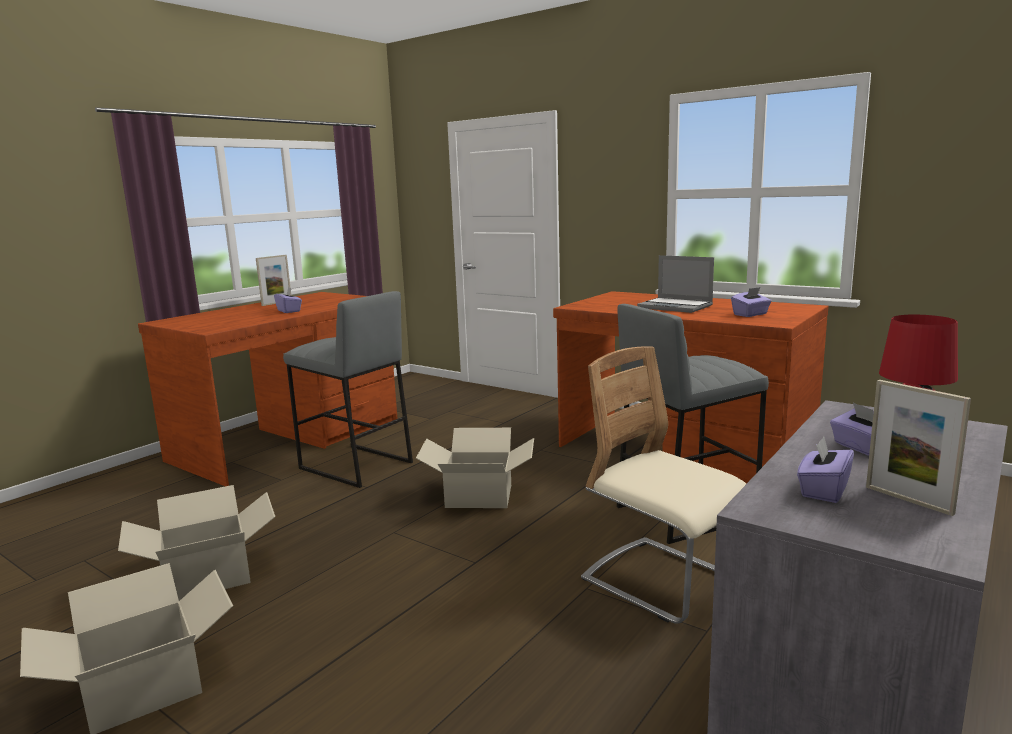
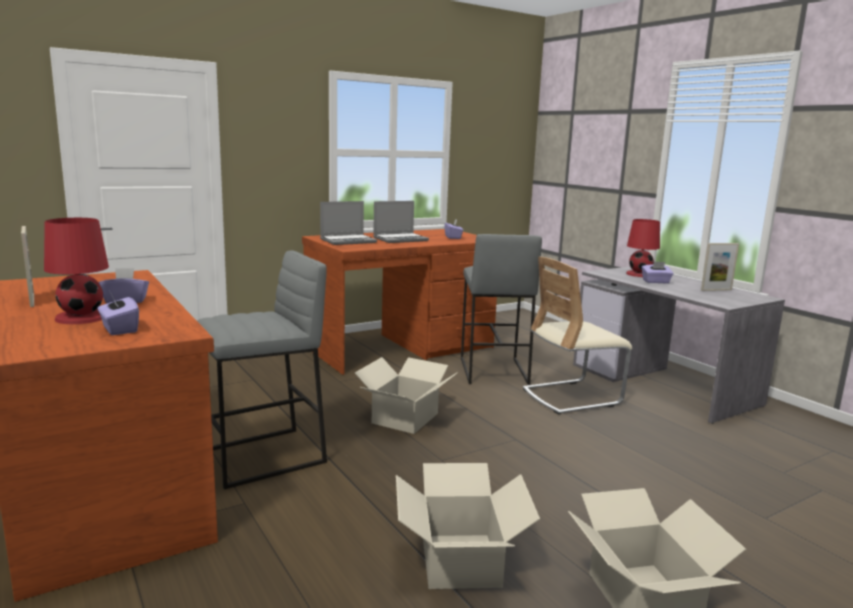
camera: 70 degrees left, 0 degrees up
(241, 314) = (82, 317): none -> red table lamp
(617, 300) = (348, 241): none -> laptop
(823, 490) = (704, 295): purple tissue box -> purple tissue box (119, 329)

